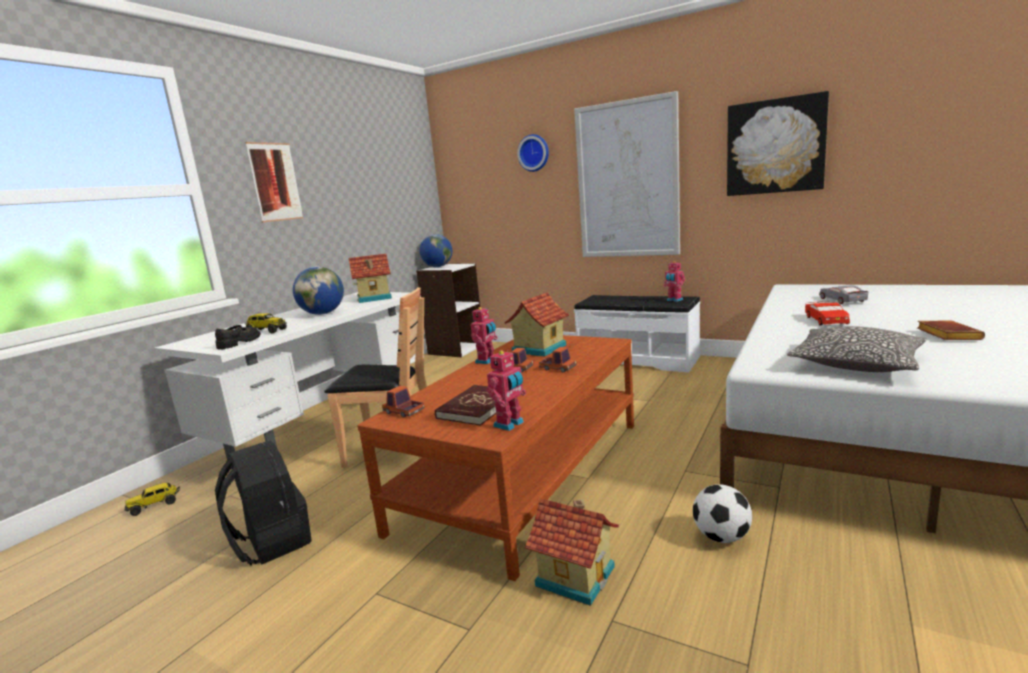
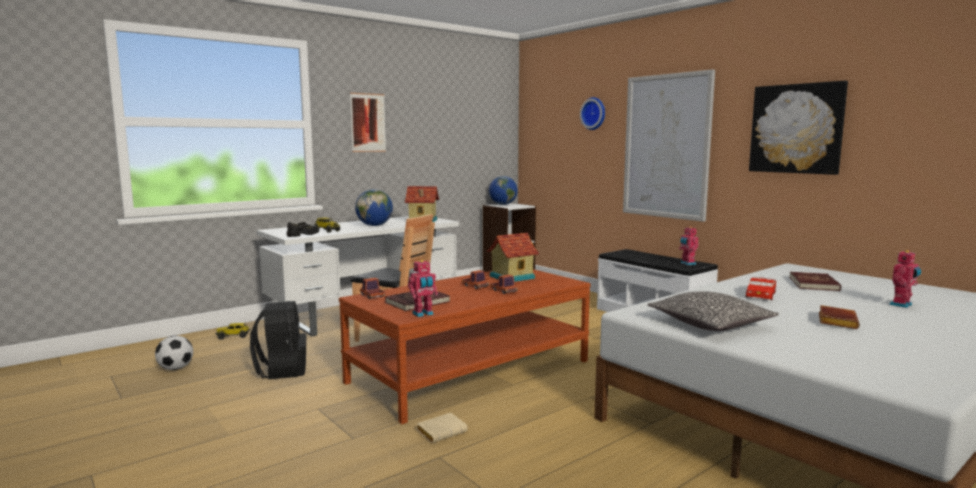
camera: 20 degrees right, 5 degrees down
(487, 361) = (464, 278): toy robot -> toy robot (902, 305)
(576, 575) = (442, 431): toy house -> beige book
(721, 537) = (564, 438): football -> football (175, 368)
(842, 300) = (814, 284): grey toy car -> red book

